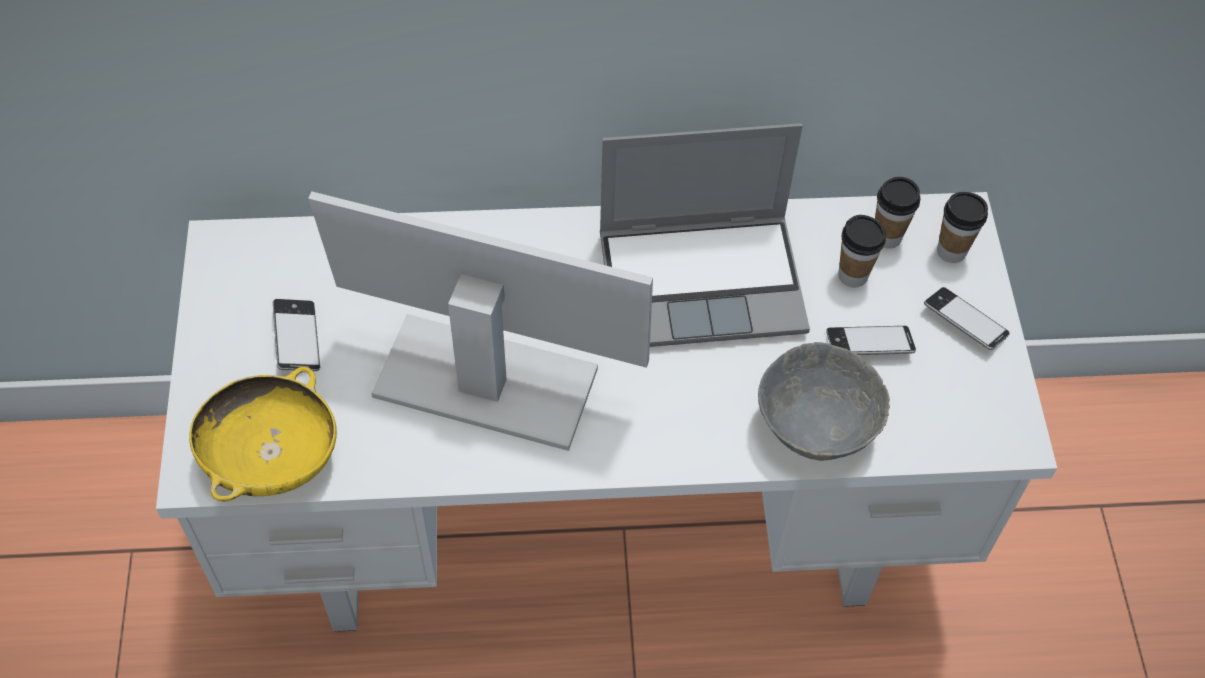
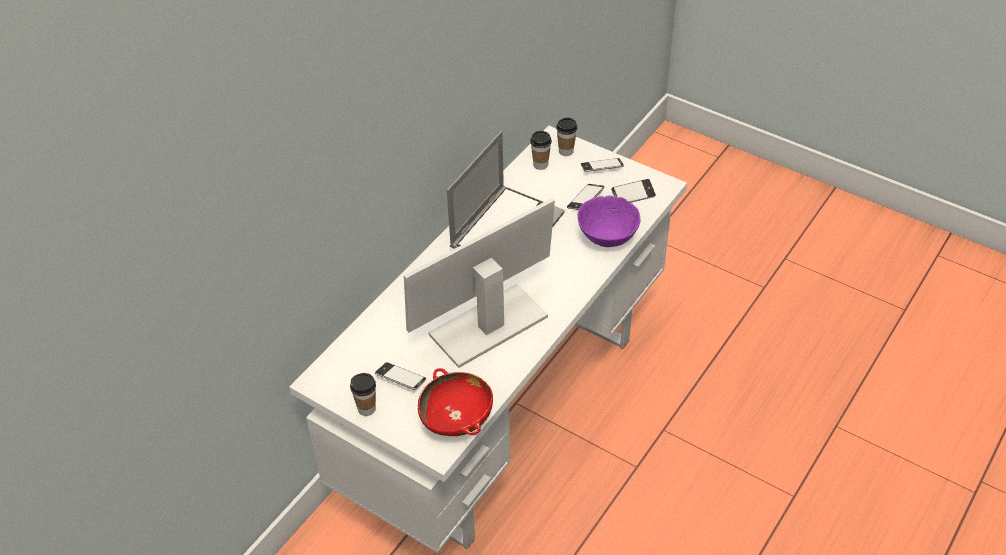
camera: 50 degrees left, 10 degrees down
(272, 457) = (456, 419): yellow bowl -> red bowl
(815, 427) = (607, 237): grey bowl -> purple bowl
(853, 275) = (548, 185): cup -> cup (366, 409)
(946, 405) = (633, 195): none -> phone

